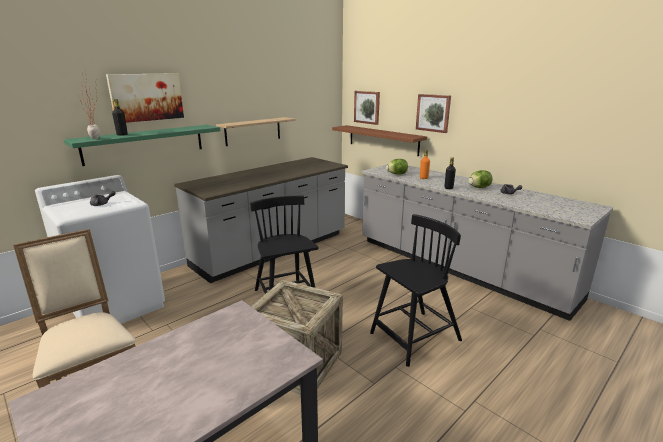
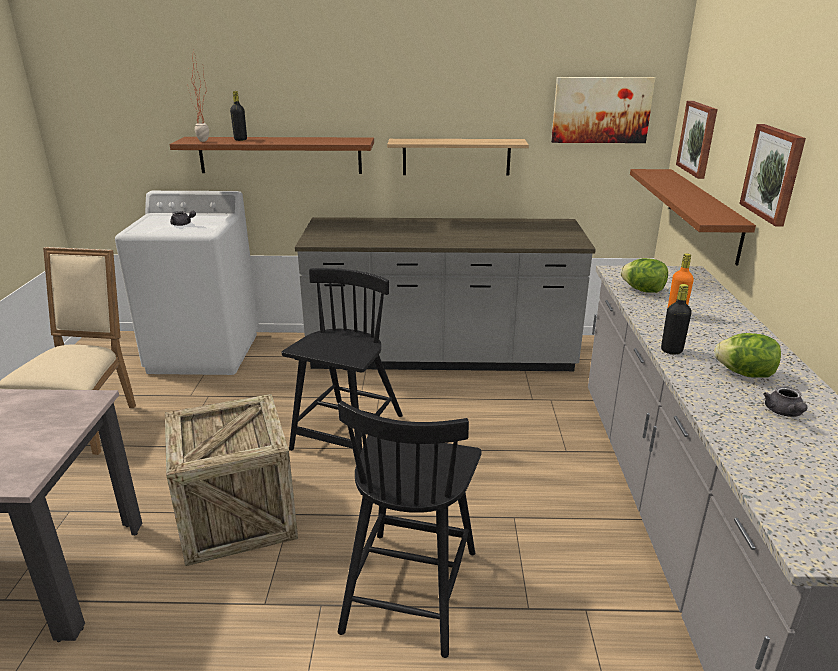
camera: 45 degrees right, 5 degrees up
(145, 144) = (280, 155): green shelf -> brown shelf
(146, 97) = (287, 90): picture -> picture (601, 110)
(414, 338) = (410, 587): black chair -> black chair turned 90 degrees clockwise

